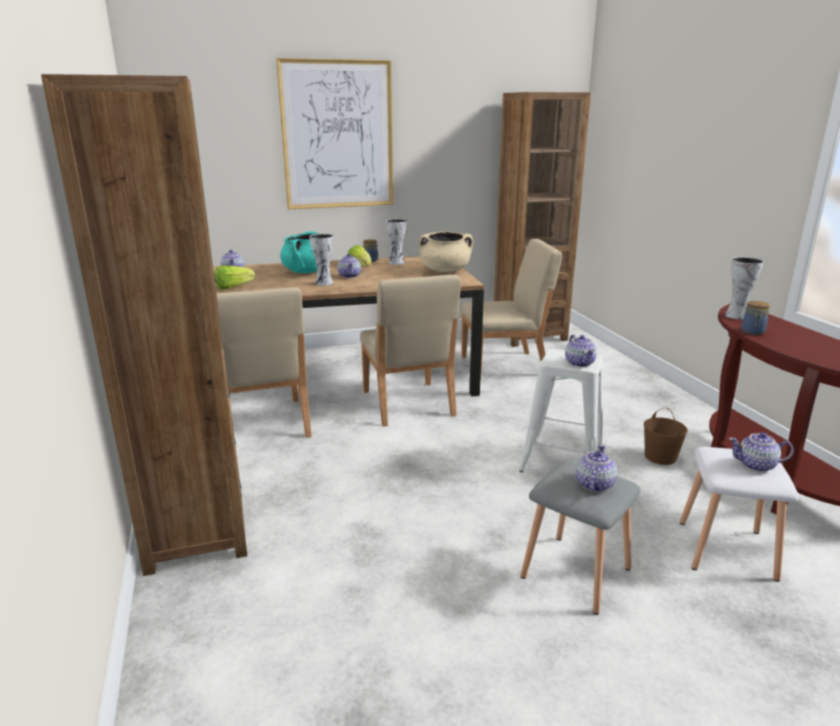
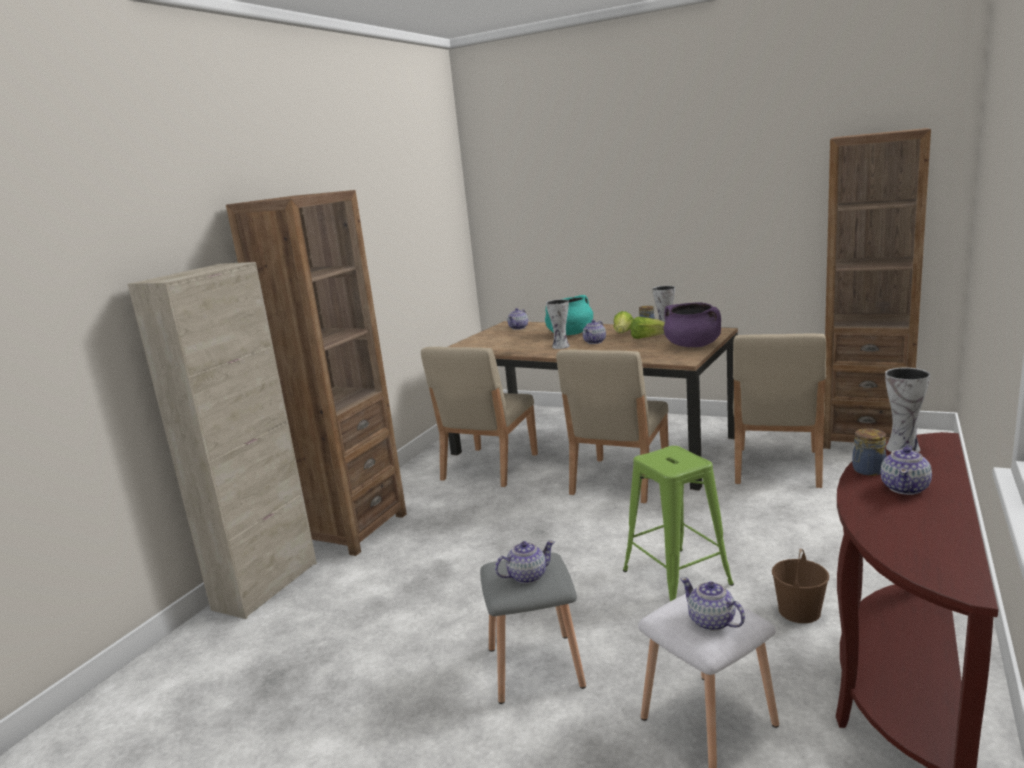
camera: 45 degrees right, 5 degrees down
(174, 637) = (266, 586): none -> beige cabinet
(233, 287) = (490, 342): lettuce -> lettuce (647, 338)
(338, 135) = (638, 199): picture -> none
(445, 270) = (693, 345): beige cooking pot -> purple cooking pot
(505, 366) = (776, 467): beige chair -> beige chair turned 75 degrees clockwise
(561, 462) = (676, 577): white stool -> green stool
(579, 363) = (671, 465): teapot -> teapot (905, 488)

